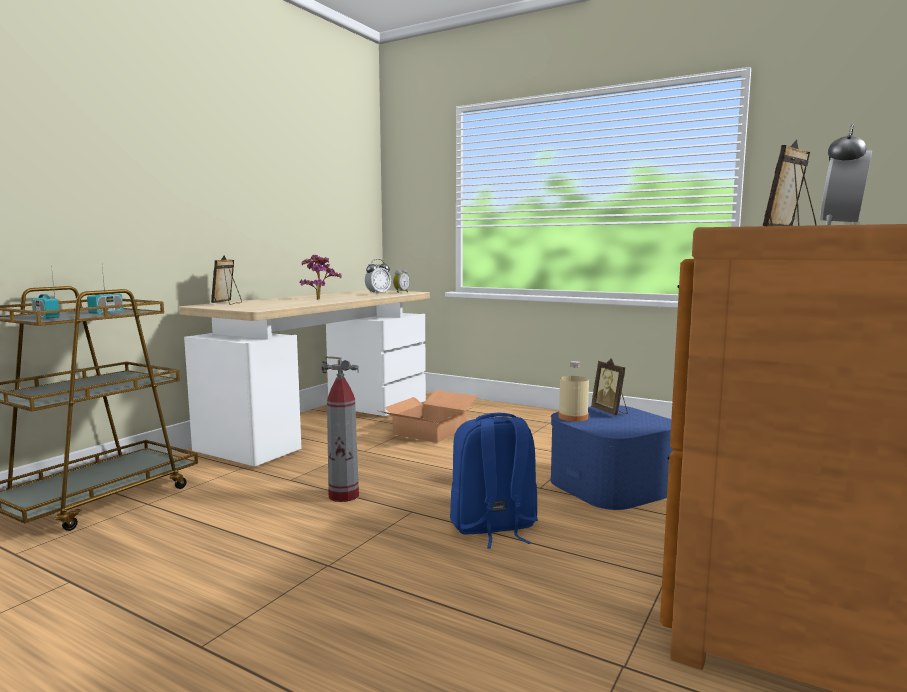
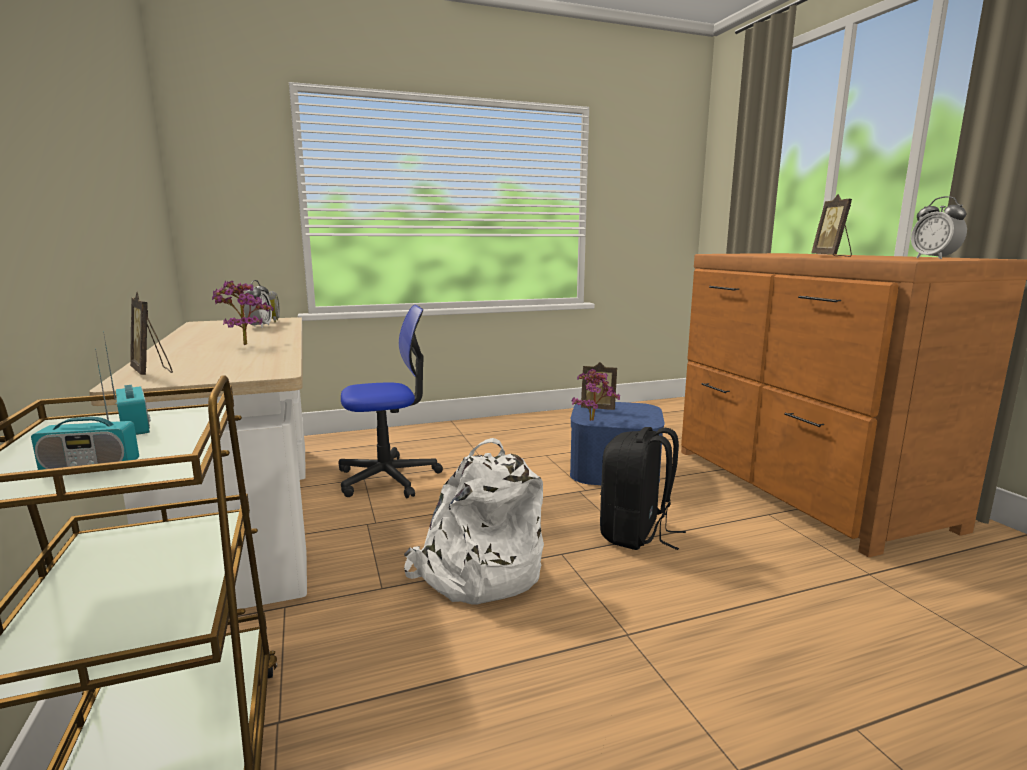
camera: 50 degrees left, 5 degrees up
(344, 496) = (477, 572): fire extinguisher -> white backpack
(430, 431) = (388, 478): cardboard box -> office chair
(493, 527) = (636, 534): blue backpack -> black backpack
(573, 417) = (593, 420): beige bottle -> potted plant

